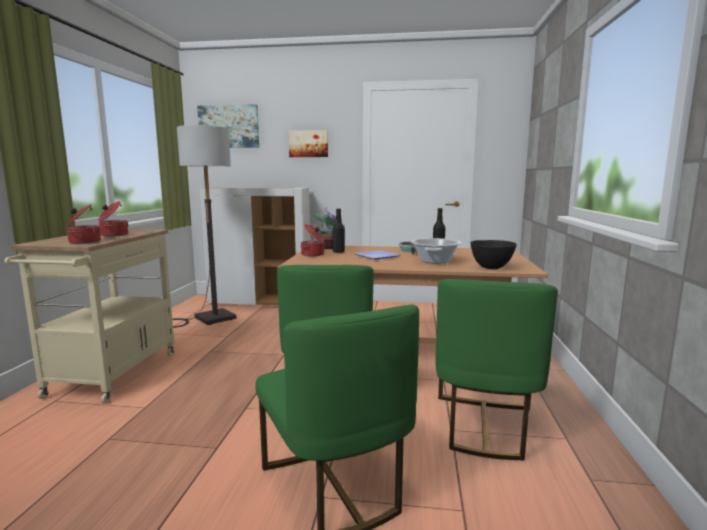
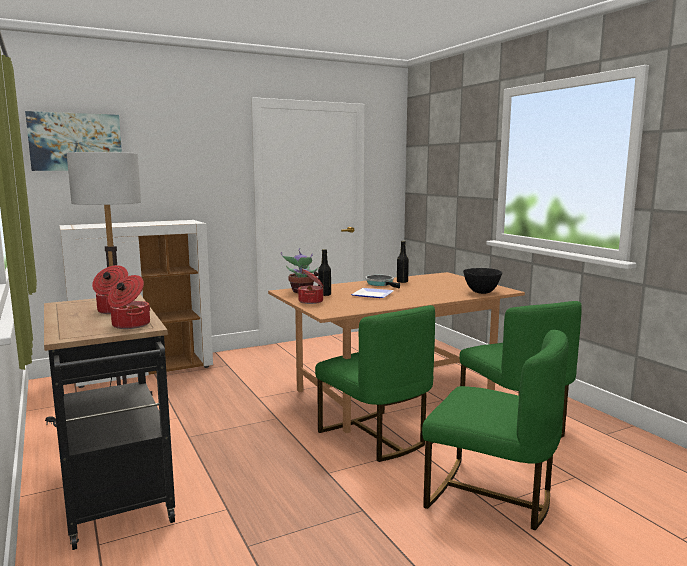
camera: 35 degrees left, 0 degrees up
(111, 376) = (116, 497): beige cart -> black cart
(308, 144) = (189, 166): picture -> none
(434, 261) = (428, 292): cooking pot -> none

